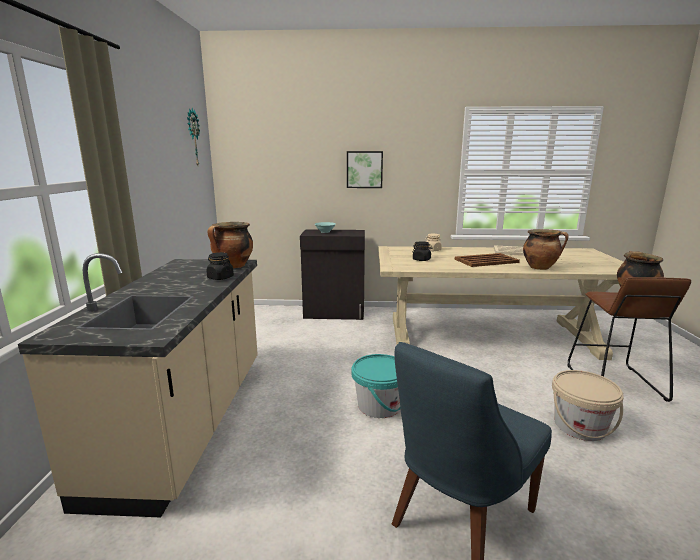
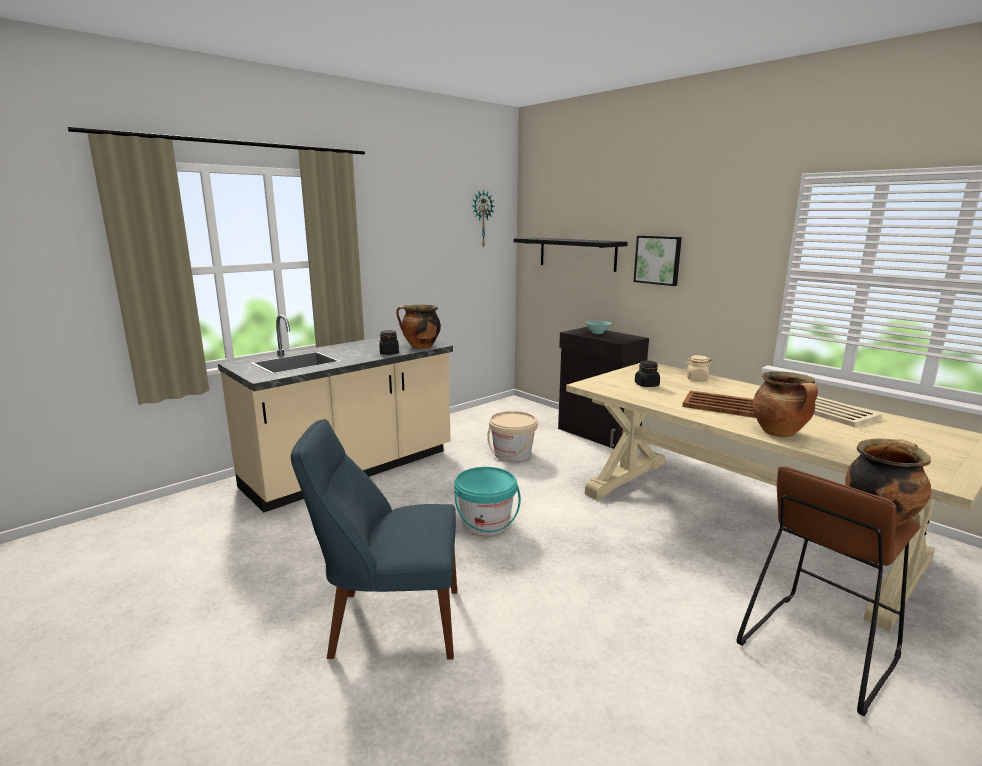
camera: 45 degrees right, 0 degrees up
(285, 168) = (577, 253): none -> black shelf
(579, 426) = (647, 648): beige bucket -> beige bucket (512, 454)

